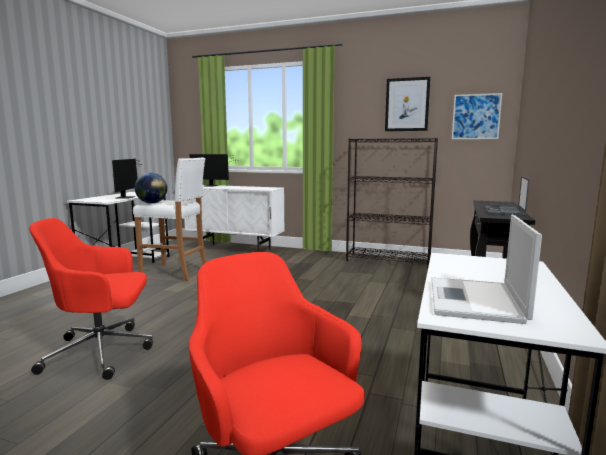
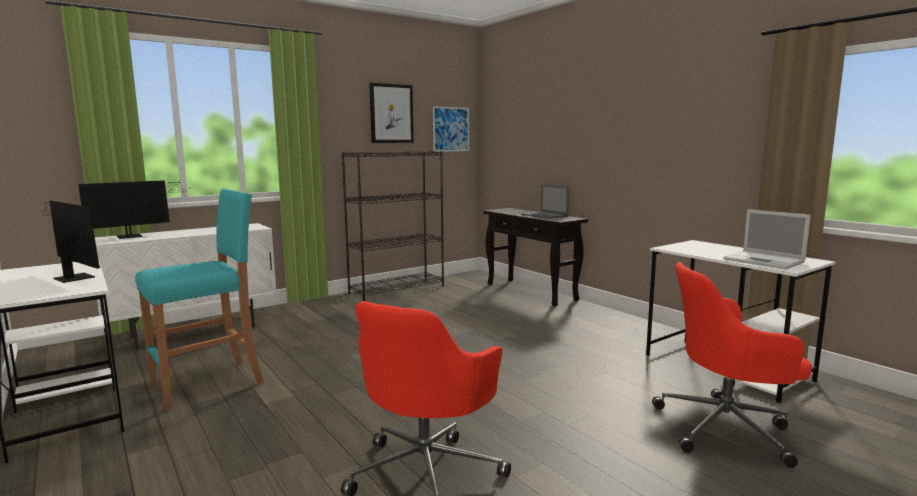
camera: 55 degrees left, 0 degrees up
(152, 203) = (175, 275): globe -> none
(175, 273) = (209, 384): white stool -> turquoise stool

